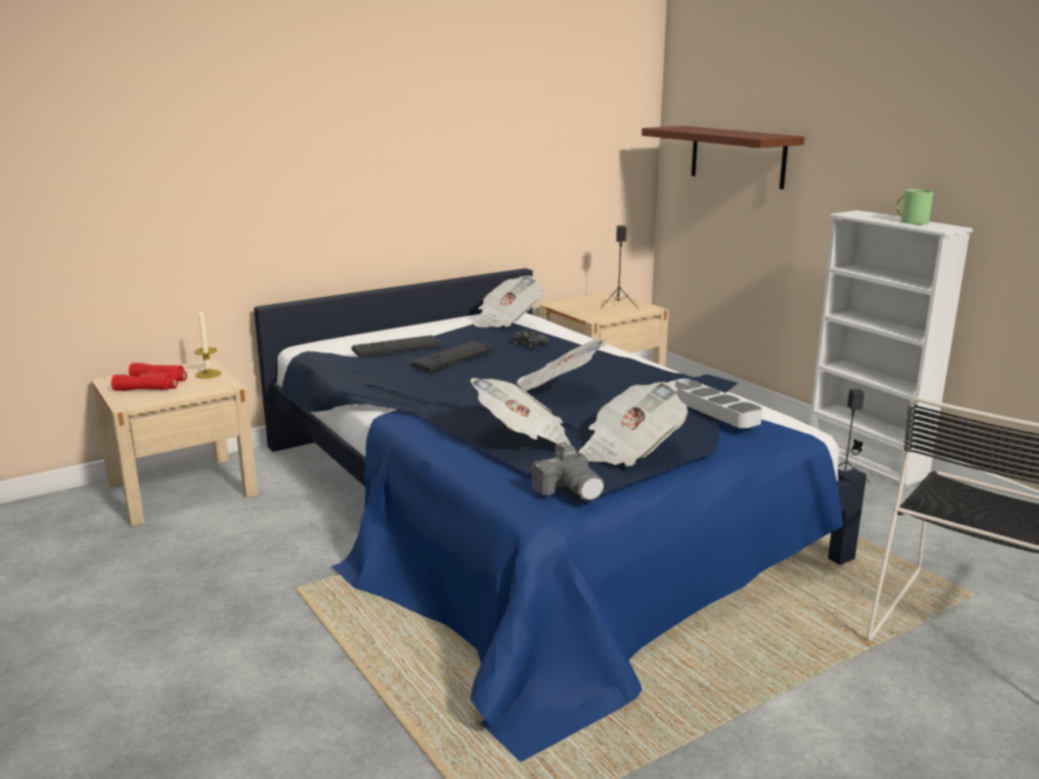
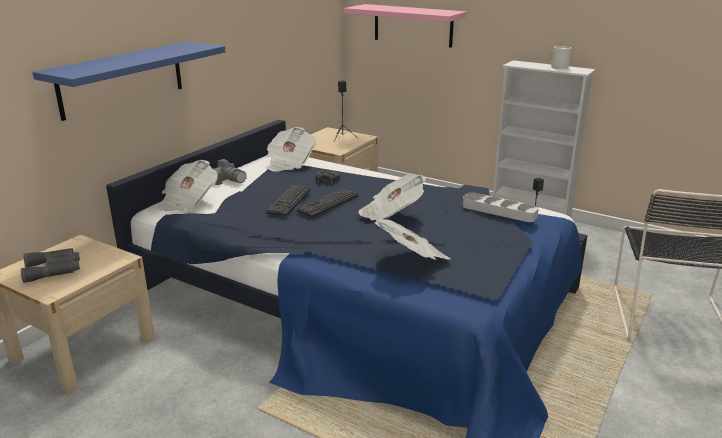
camera: 25 degrees left, 5 degrees up
(154, 384) = (54, 269): red binoculars -> grey binoculars
(208, 374) = (93, 250): candle -> none
(292, 186) = (122, 79): none -> blue shelf
(397, 347) = (237, 199): keyboard -> keyboard (328, 203)
(569, 489) = (481, 291): camera -> camera (228, 180)
(629, 450) = (484, 253): newspaper -> newspaper (188, 201)
(737, 156) = (413, 25): brown shelf -> pink shelf
(911, 221) = (557, 67): green mug -> white mug

